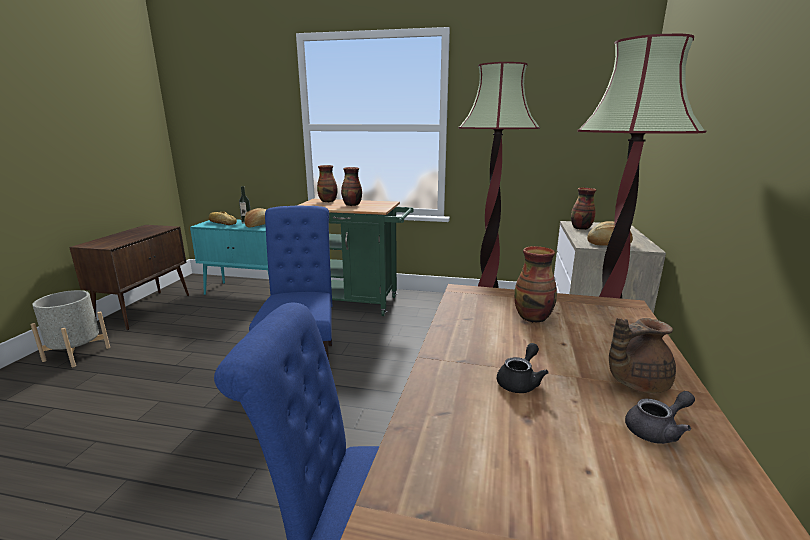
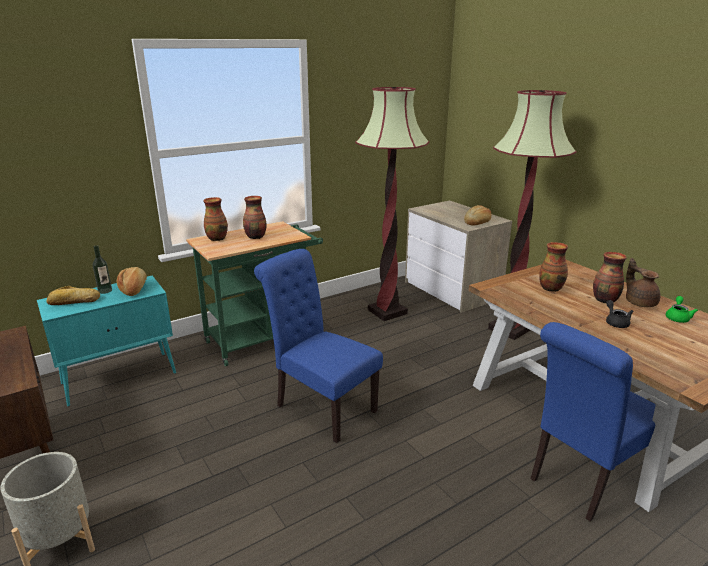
camera: 45 degrees left, 5 degrees up
(580, 228) = (435, 212): vase -> vase (605, 300)
(635, 382) = (639, 302): brown teapot -> brown teapot turned 135 degrees clockwise
(657, 430) = (677, 317): grey teapot -> green teapot

